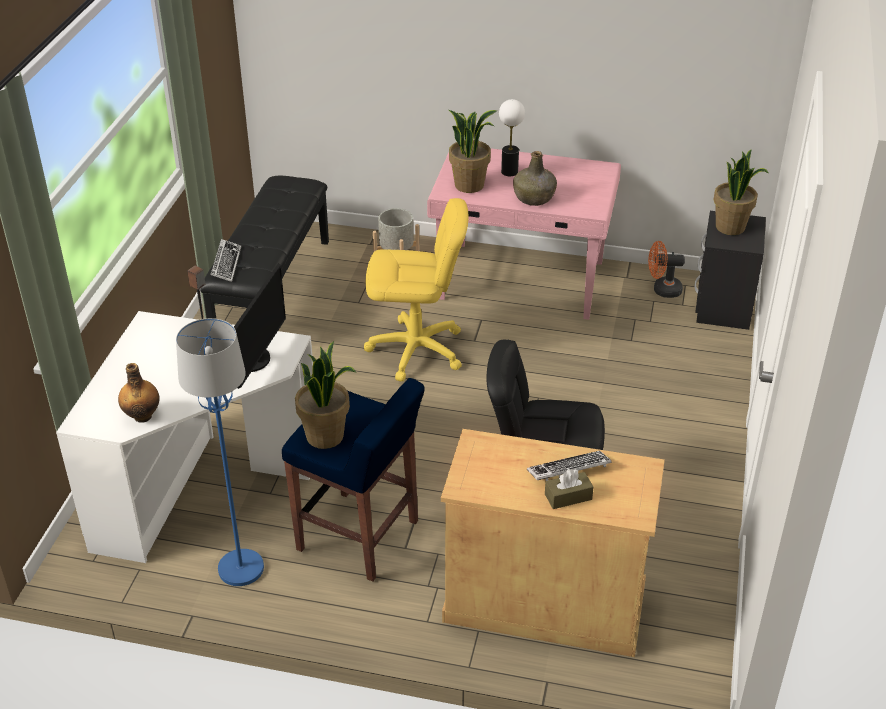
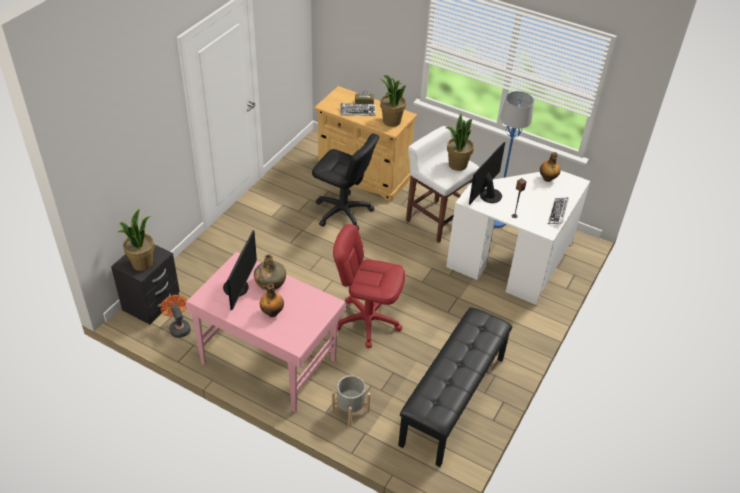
camera: 165 degrees left, 5 degrees up
(226, 264) = (493, 332): keyboard -> keyboard (557, 213)
(359, 537) = (436, 220): blue stool -> white stool
(416, 350) = (367, 321): yellow office chair -> red office chair
(469, 185) = (308, 306): potted plant -> potted plant (391, 121)
(509, 172) = (272, 312): table lamp -> bottle
(568, 185) = (239, 288): none -> monitor
(662, 290) = (179, 327): orange fan -> orange fan turned 135 degrees counterclockwise

